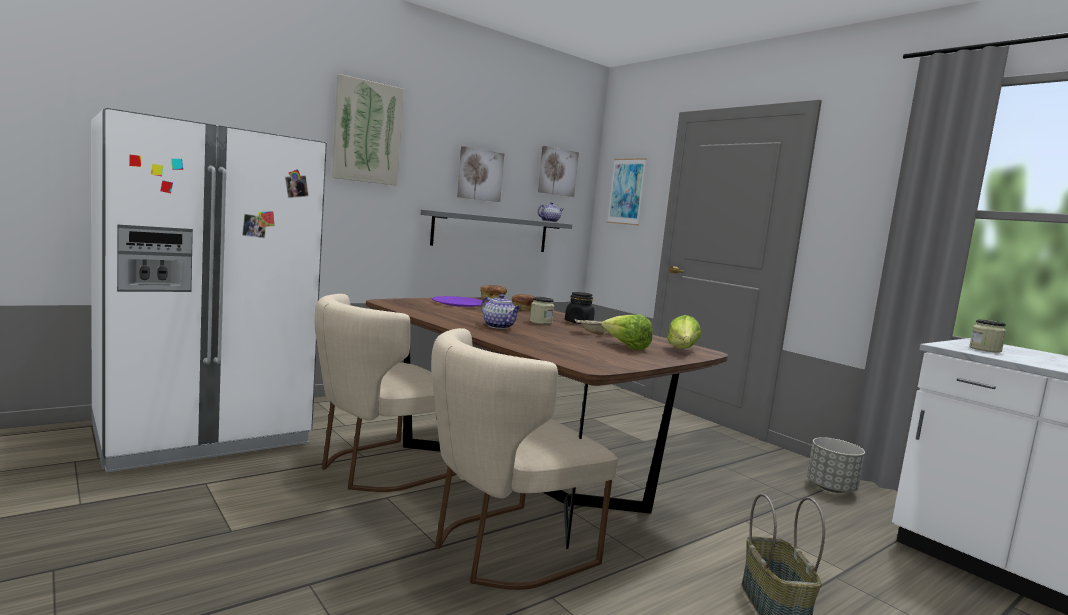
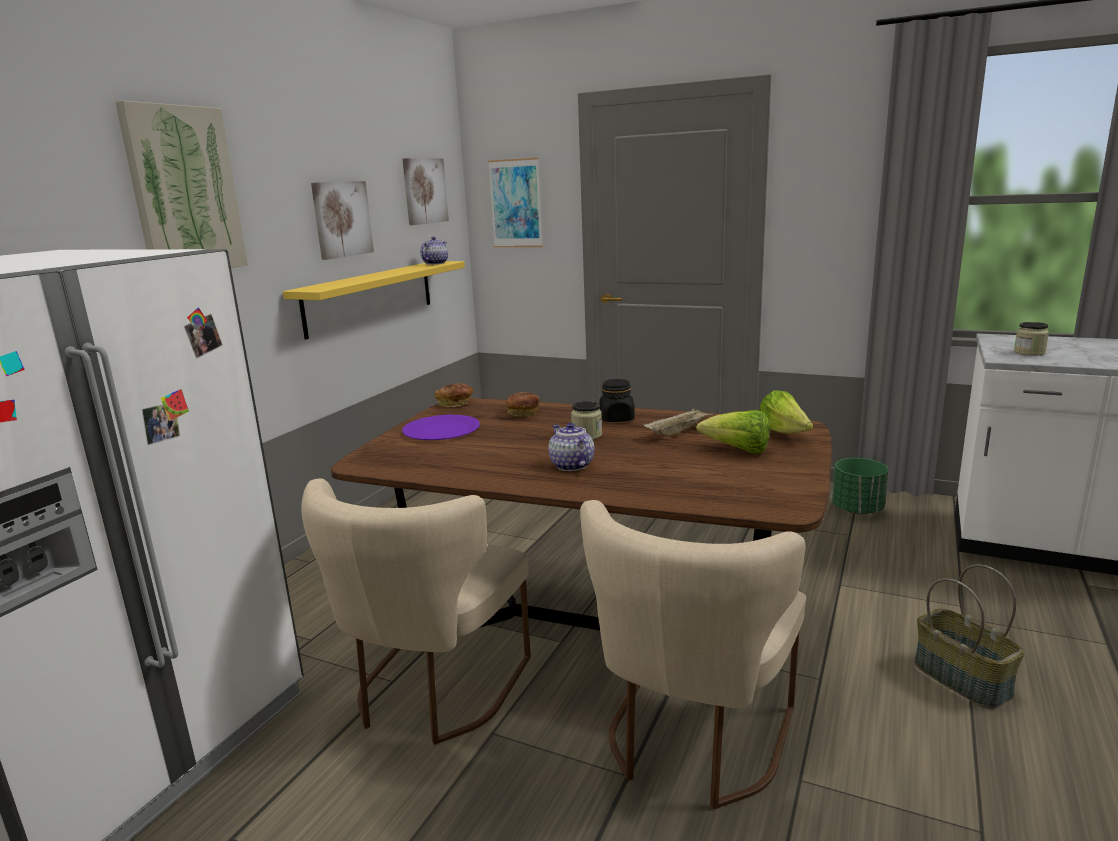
camera: 25 degrees left, 10 degrees up
(491, 232) = (370, 297): grey shelf -> yellow shelf
(499, 326) = (571, 465): teapot -> teapot turned 135 degrees counterclockwise
(831, 488) = (857, 509): grey planter -> green planter

